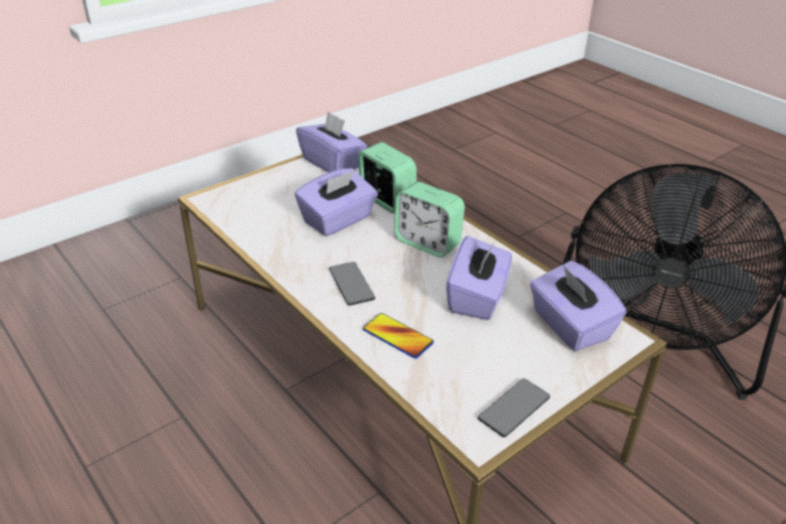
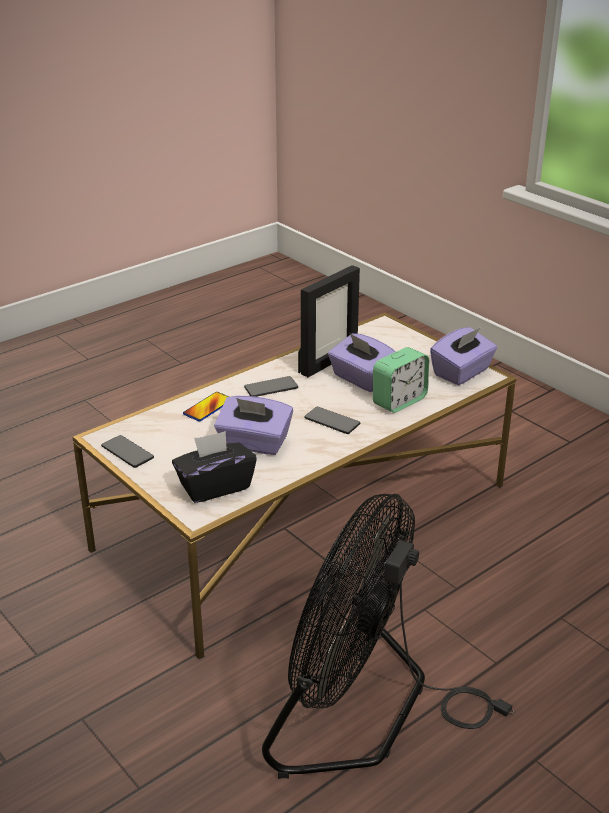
camera: 90 degrees right, 5 degrees down
(292, 241) = (328, 361): none -> picture frame
(427, 243) = (332, 421): alarm clock -> phone
(569, 326) = (215, 486): purple tissue box -> black tissue box

